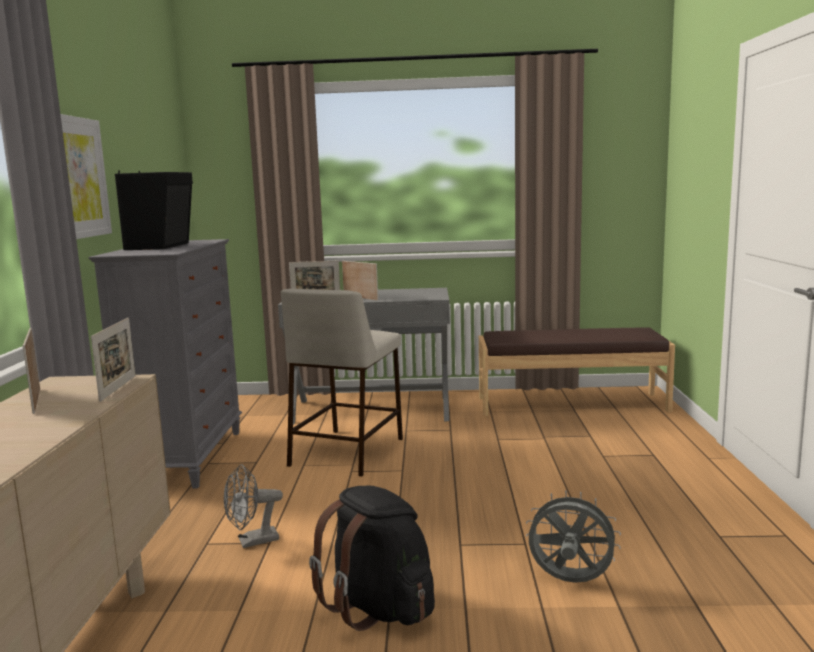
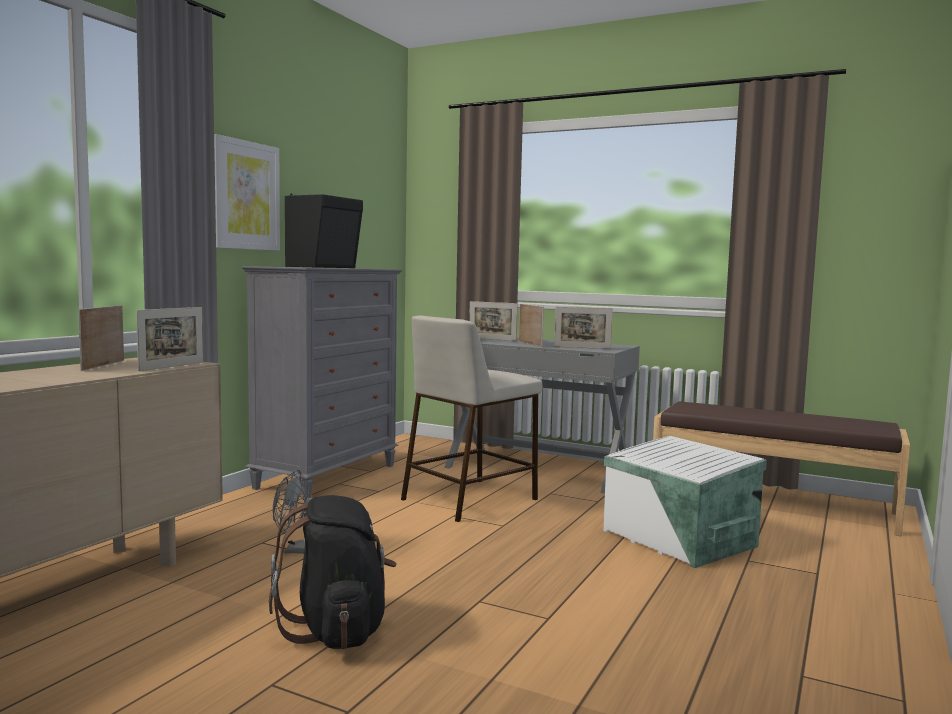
camera: 25 degrees right, 5 degrees down
(411, 296) = (582, 347): none -> picture frame
(542, 450) = (678, 539): none -> white storage box
(570, 582) = (552, 666): grey fan -> none

